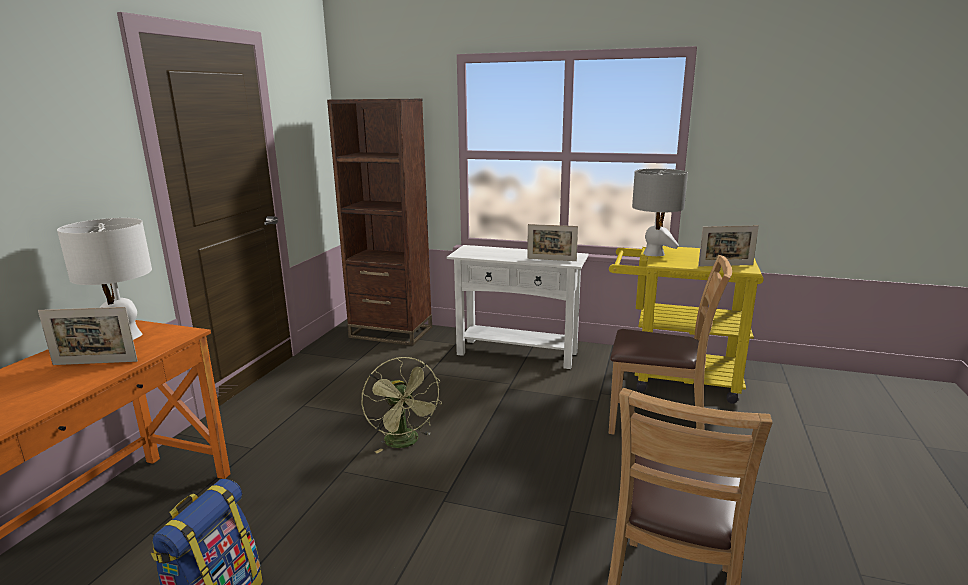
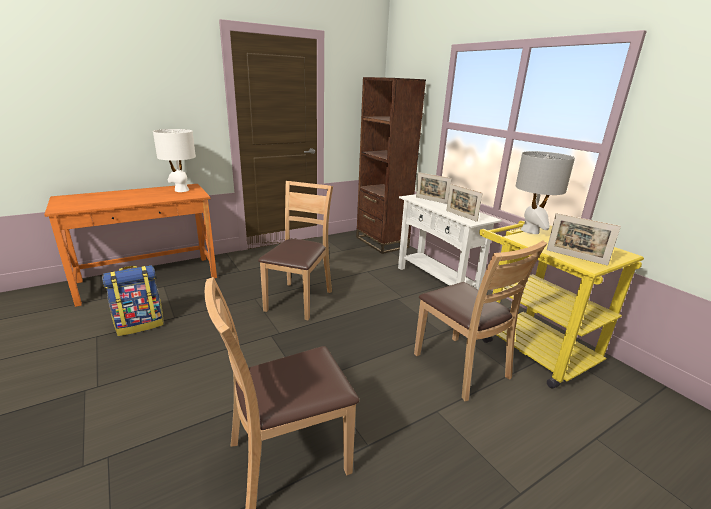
camera: 40 degrees right, 5 degrees up
(95, 363) = (151, 196): picture frame -> picture frame (431, 200)
(405, 443) = (299, 300): green fan -> brown chair

